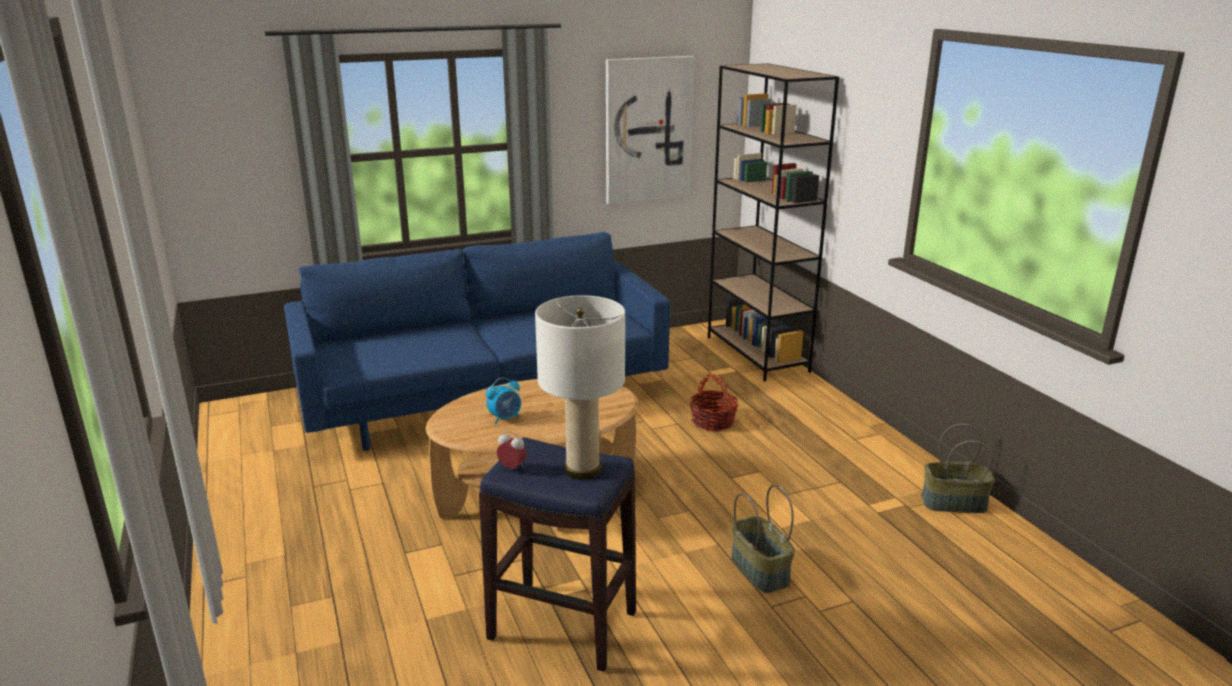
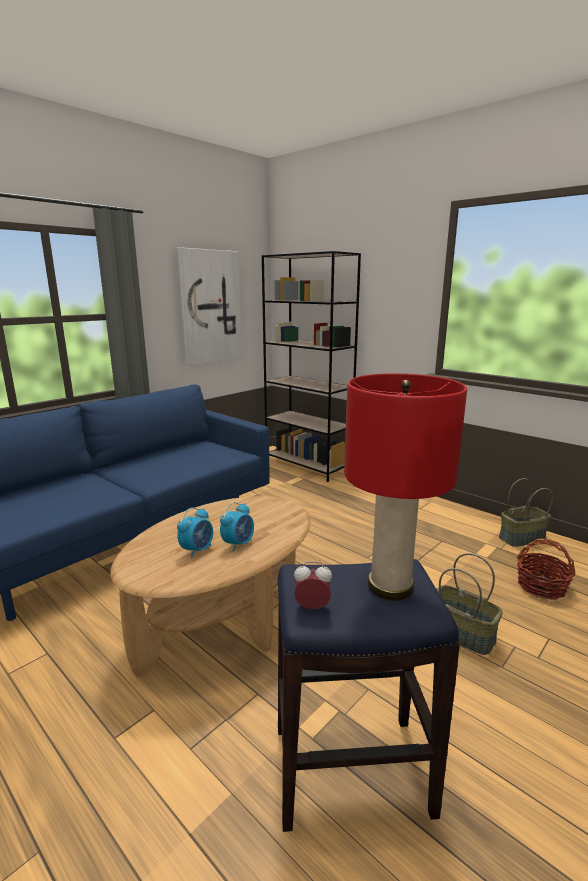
camera: 25 degrees left, 5 degrees down
(544, 421) = (238, 544): none -> alarm clock
(583, 469) = (390, 586): white table lamp -> red table lamp
(713, 421) = (318, 517): basket -> basket (541, 586)

